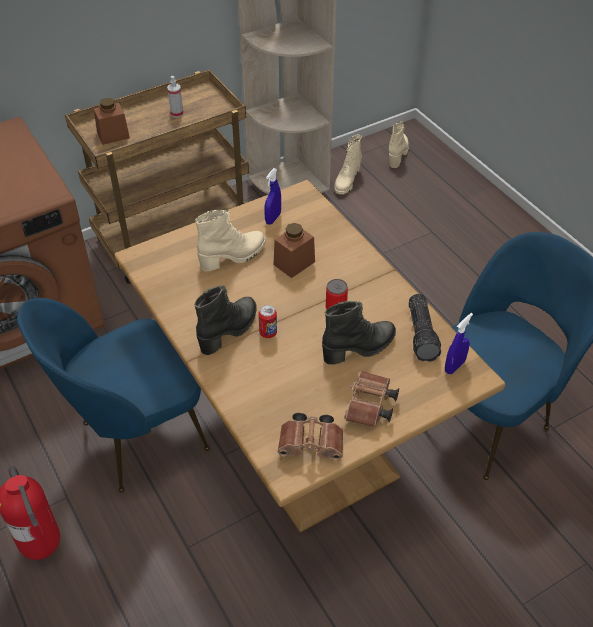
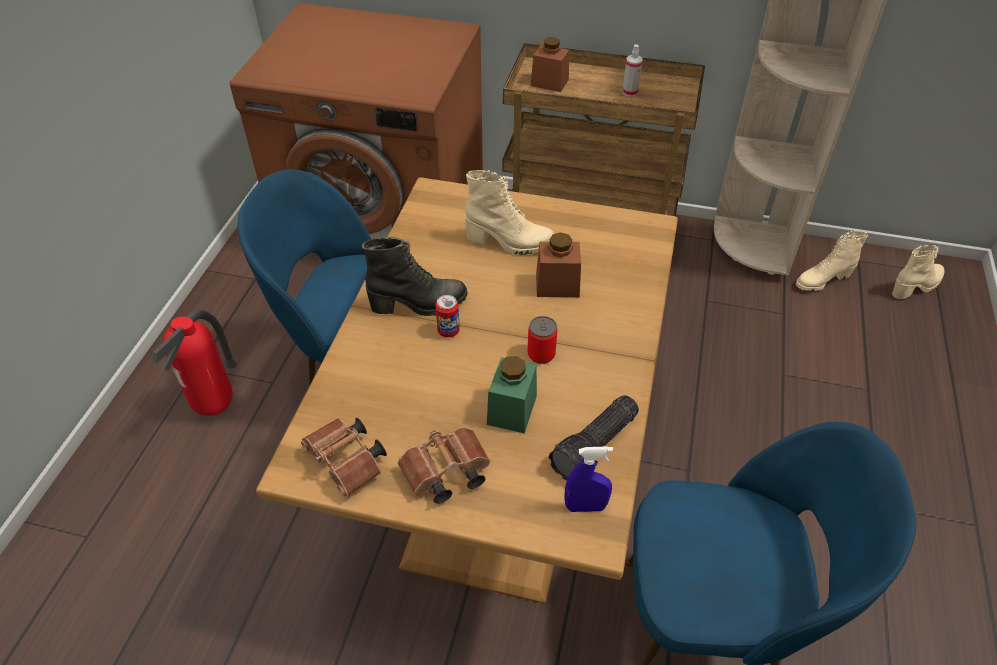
camera: 45 degrees right, 0 degrees up
(273, 218) = (592, 232): blue spray bottle -> none
(359, 348) = (512, 410): black boot -> green jar

